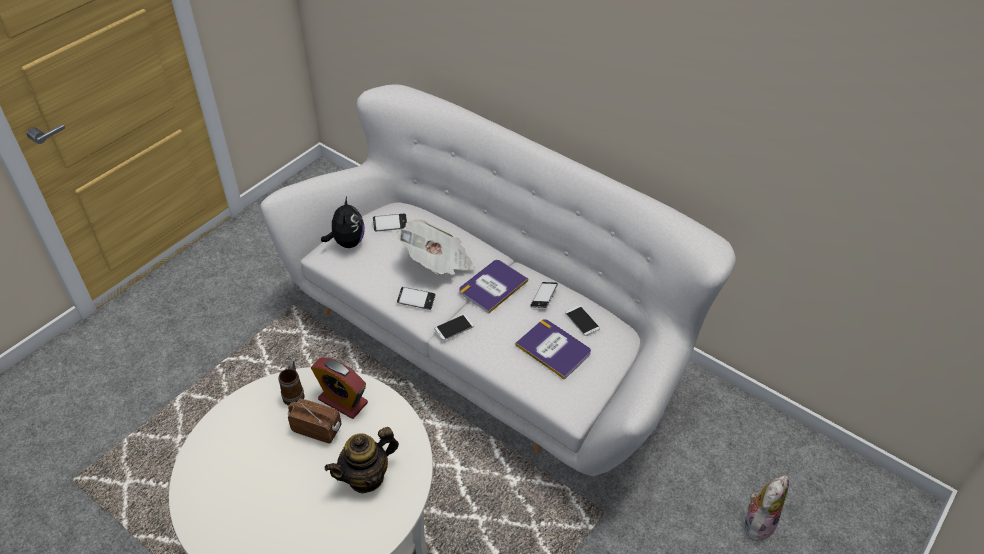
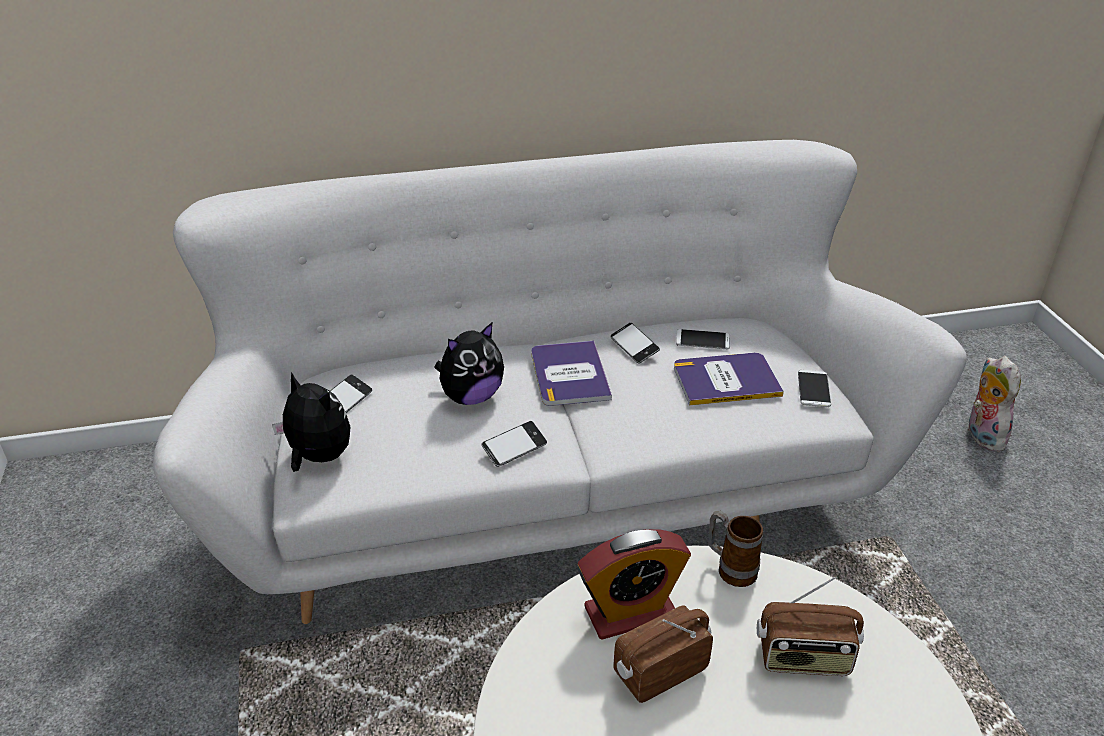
camera: 50 degrees left, 10 degrees down
(294, 393) = (560, 663): mug -> mug (730, 569)
(366, 477) = (804, 659): teapot -> radio
(438, 263) = (471, 397): newspaper -> plush toy
(454, 327) = (602, 439): phone -> phone (813, 389)

